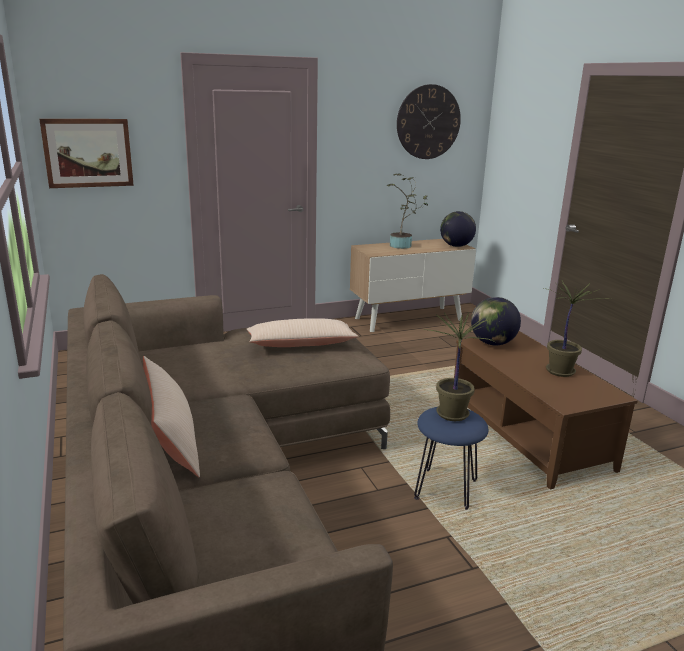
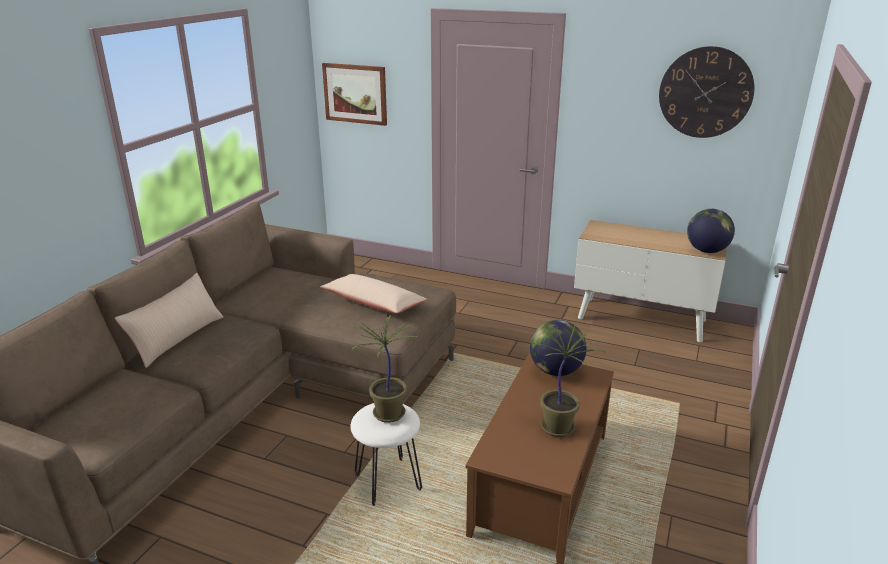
camera: 45 degrees right, 5 degrees up
(403, 246) = (643, 234): potted plant -> none
(445, 489) = (388, 482): blue stool -> white stool

